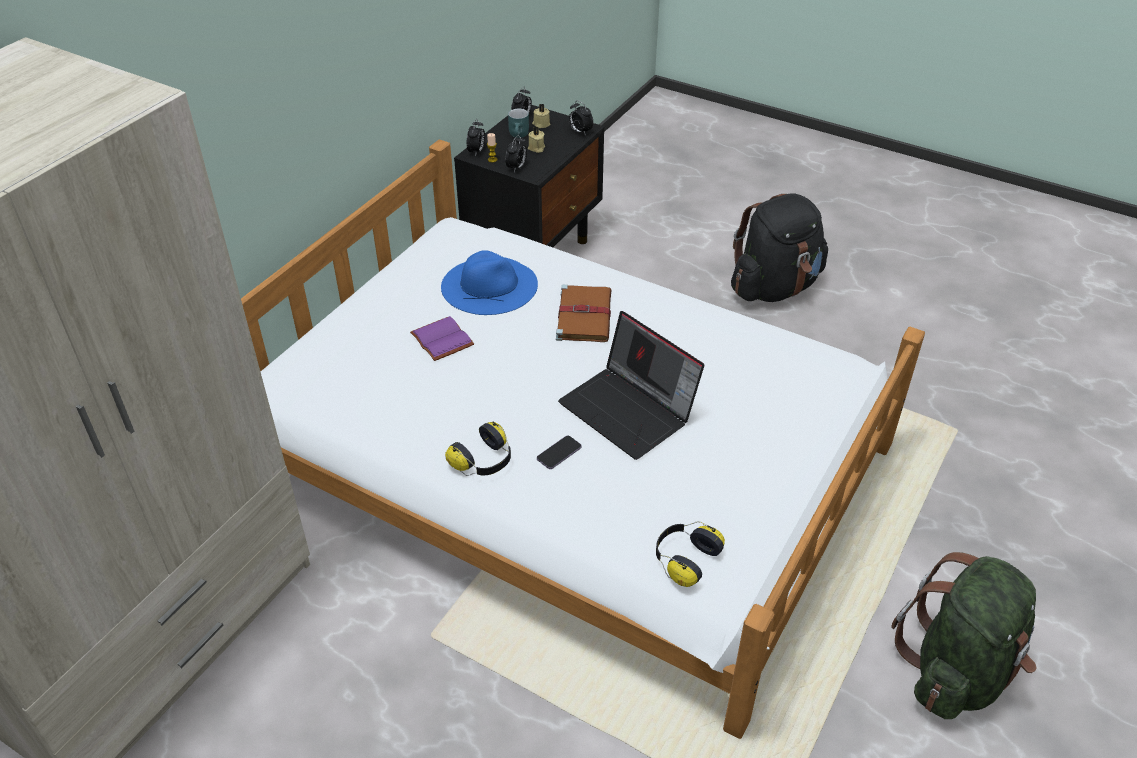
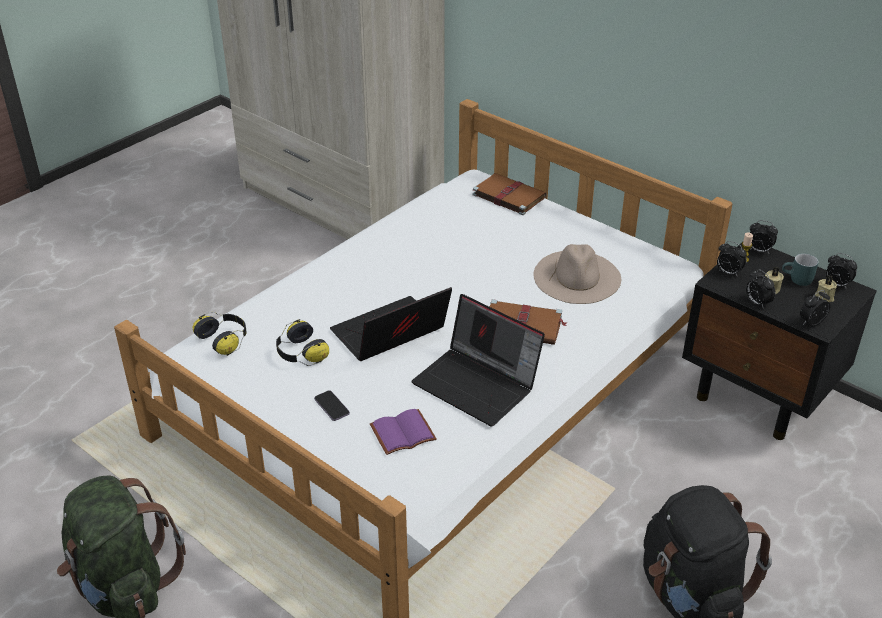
camera: 100 degrees right, 5 degrees down
(322, 348) = (507, 195): none -> brown book
(440, 340) = (505, 247): purple book -> purple book (403, 432)
(484, 461) = (360, 259): headphones -> headphones (300, 353)
(489, 285) = (577, 277): blue hat -> beige hat
(559, 155) = (757, 303): none -> alarm clock
(559, 453) = (355, 294): phone -> phone (332, 406)
(685, 337) = (478, 384): none -> laptop

